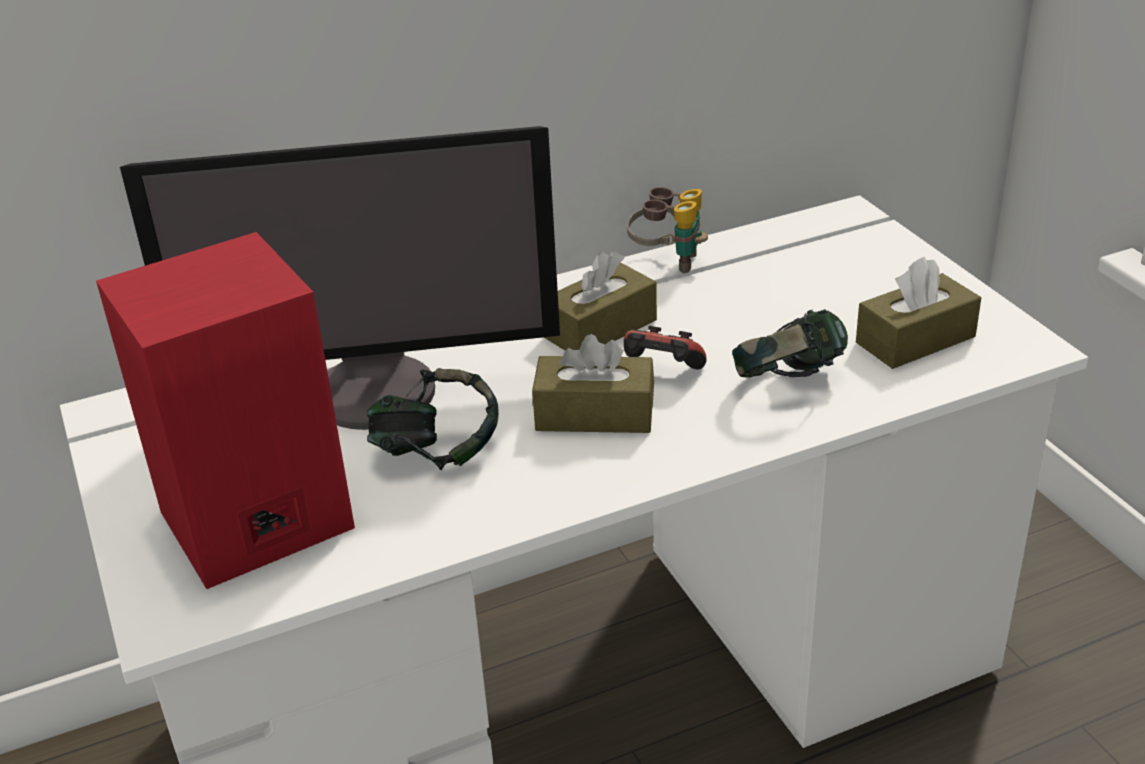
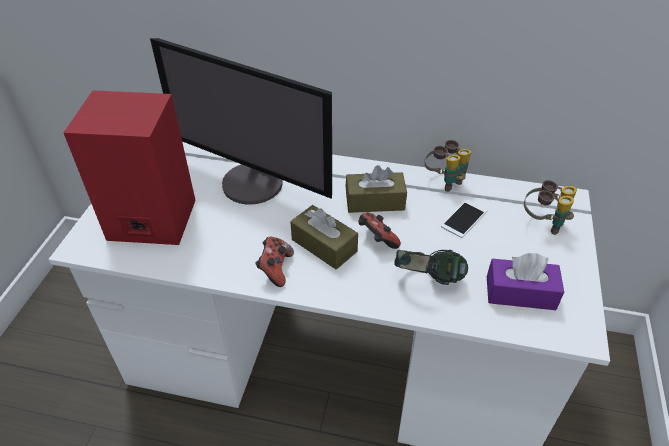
camera: 35 degrees right, 10 degrees up
(437, 453) = (244, 227): headphones -> none
(559, 477) = (275, 269): none -> game controller
(748, 293) = (464, 218): none -> phone
(851, 254) = (543, 223): none -> binoculars
(915, 340) = (520, 293): brown tissue box -> purple tissue box

